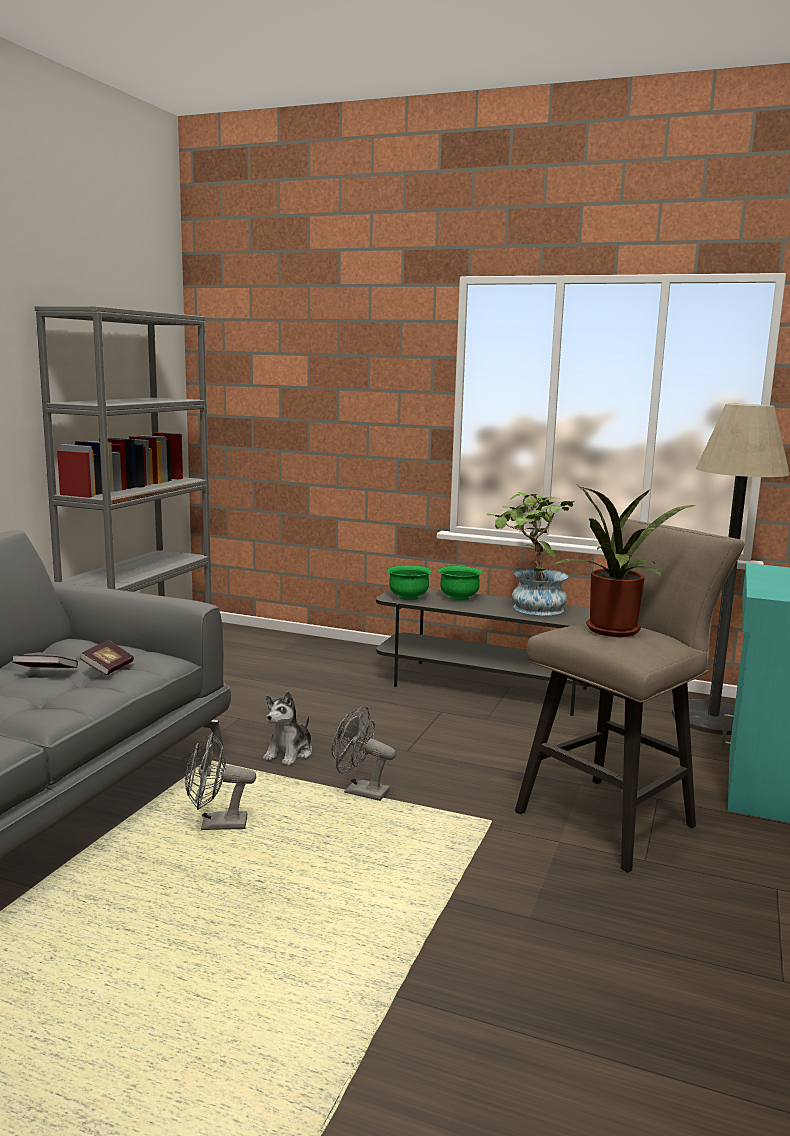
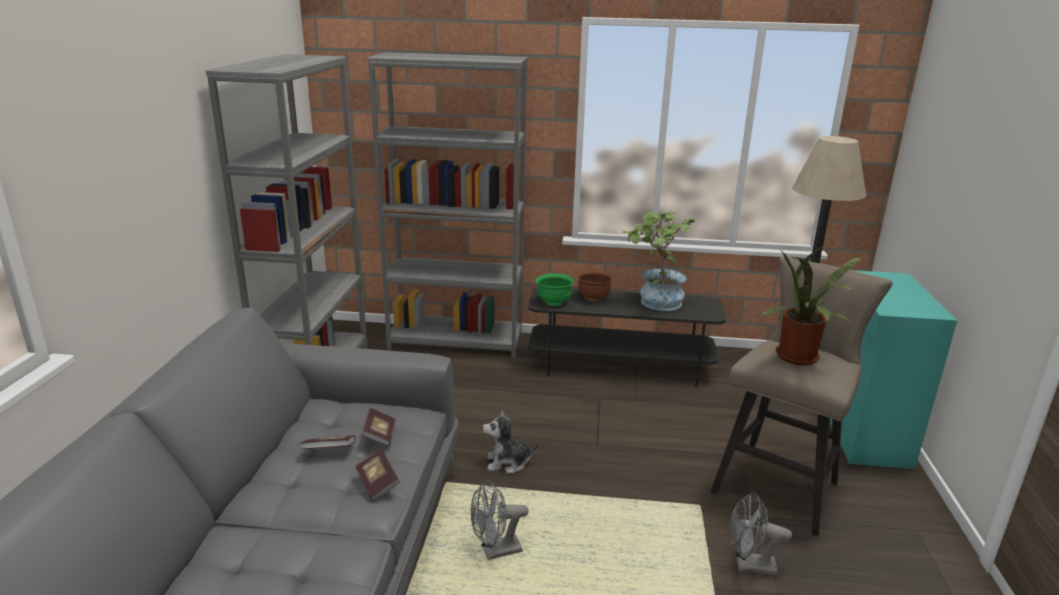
camera: 15 degrees left, 10 degrees up
(69, 701) = (378, 484): none -> book
(289, 753) = (508, 463): plush toy -> plush toy turned 75 degrees clockwise
(312, 648) = (456, 342): none -> grey bookcase
(359, 792) = (586, 494): grey fan -> grey fan (749, 566)
(459, 598) = (593, 297): green bowl -> brown bowl

